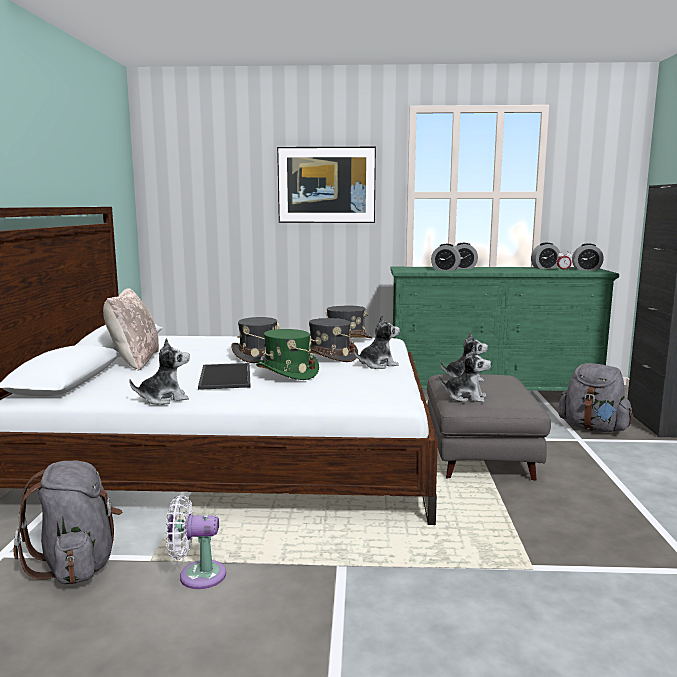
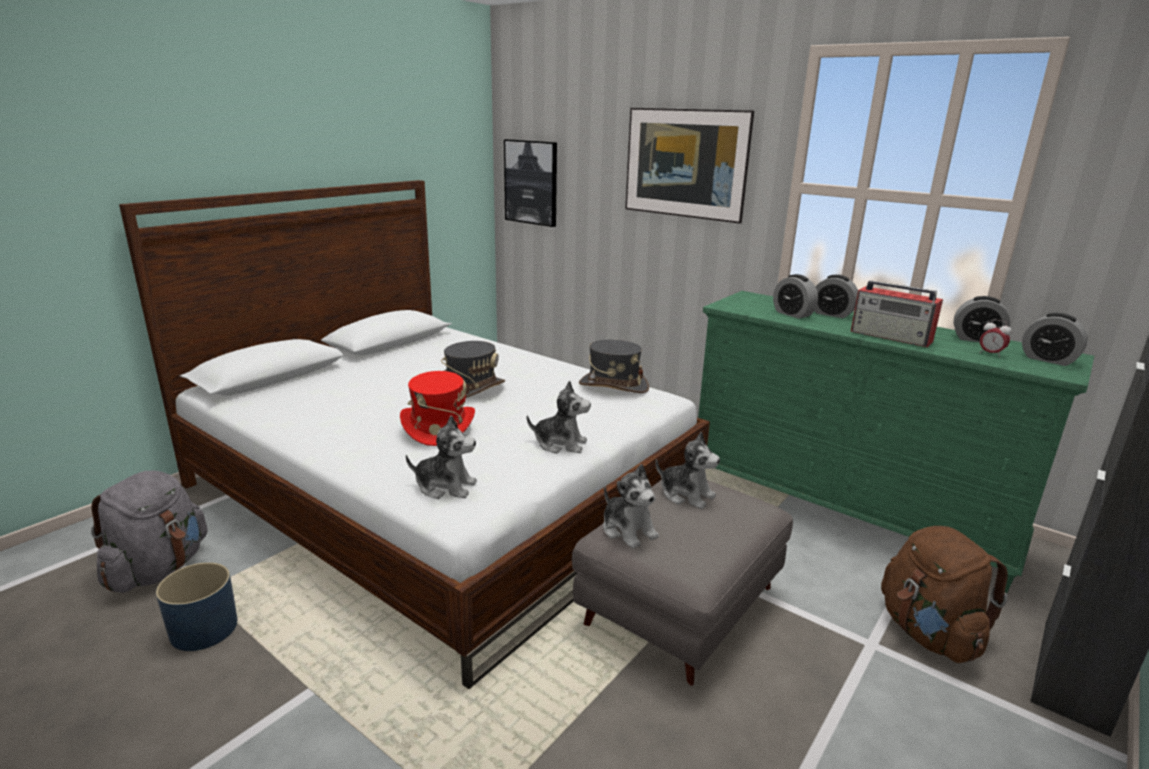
camera: 35 degrees right, 10 degrees up
(134, 361) = (362, 365): beige pillow -> none
(164, 399) = (281, 428): plush toy -> plush toy (445, 487)
(181, 210) = (531, 182): none -> picture
(197, 575) = (204, 629): white fan -> blue planter
(224, 376) = (381, 412): tray -> none
(287, 372) = (438, 427): green hat -> red hat
(329, 356) = (538, 411): grey hat -> none
(512, 271) = (892, 337): none -> radio
(593, 428) = (928, 633): grey backpack -> brown backpack

